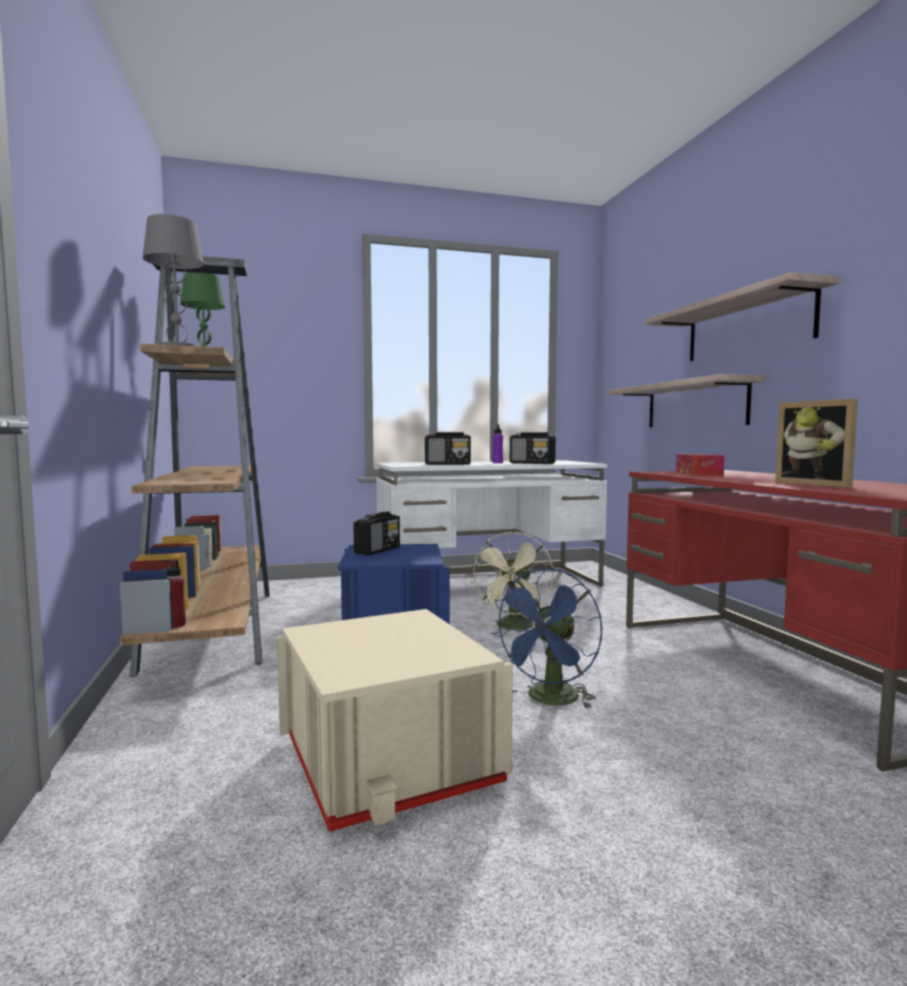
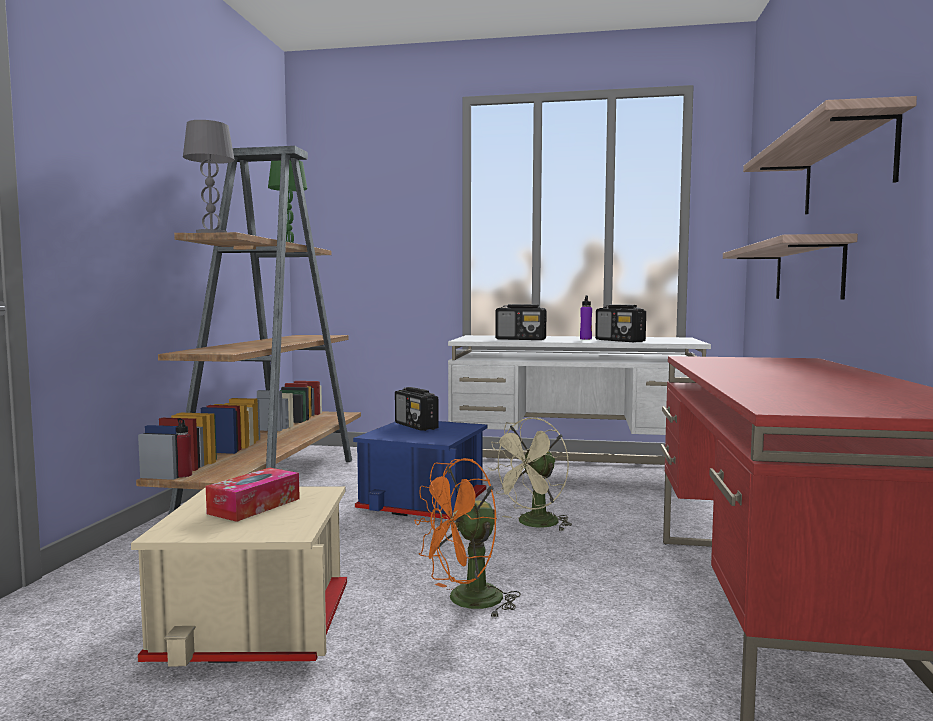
camera: 25 degrees right, 0 degrees up
(378, 550) = (416, 426): radio -> radio turned 90 degrees clockwise
(550, 700) = (466, 602): blue fan -> orange fan
(698, 473) = (733, 362): tissue box -> tissue box (254, 506)
(817, 484) = (793, 384): picture frame -> none

